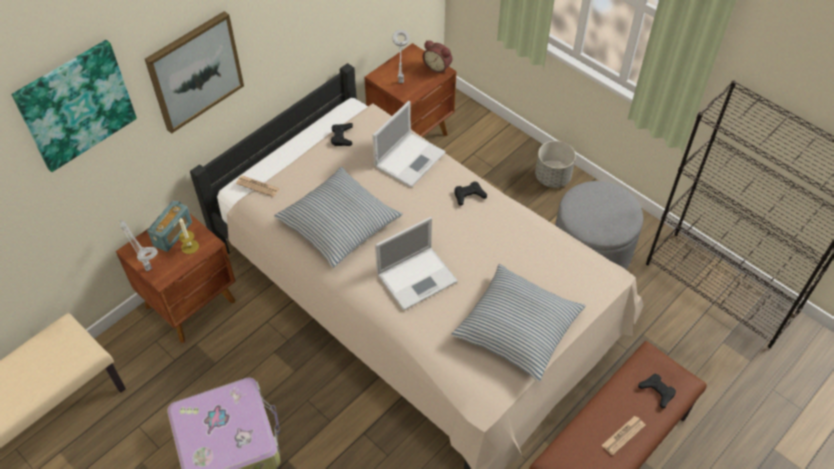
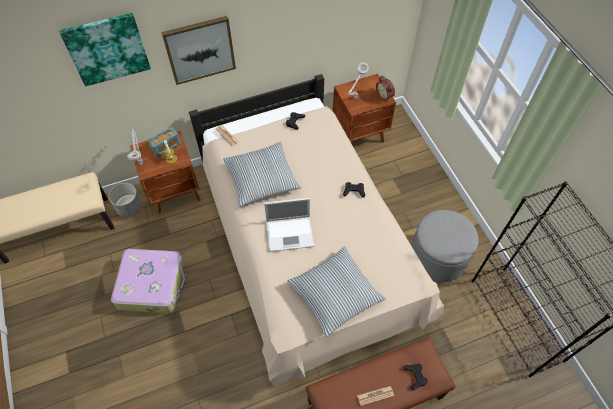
camera: 25 degrees right, 5 degrees up
(410, 159) = (329, 152): laptop -> none
(553, 177) = (439, 196): grey planter -> grey planter (129, 207)

